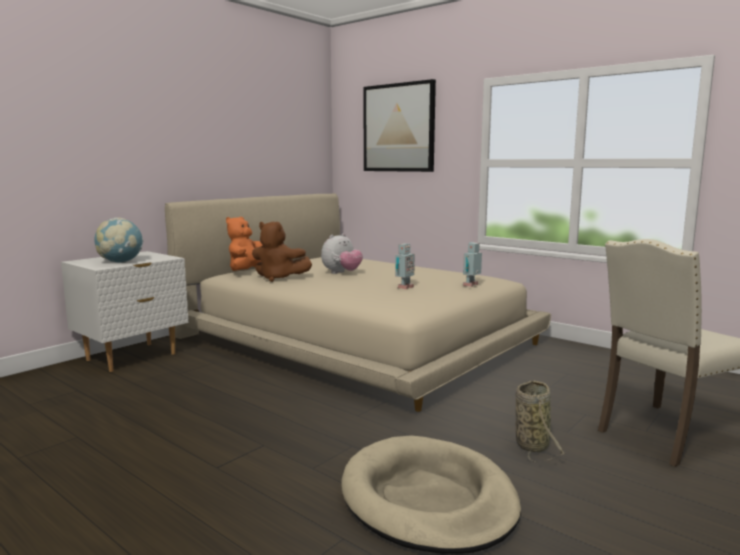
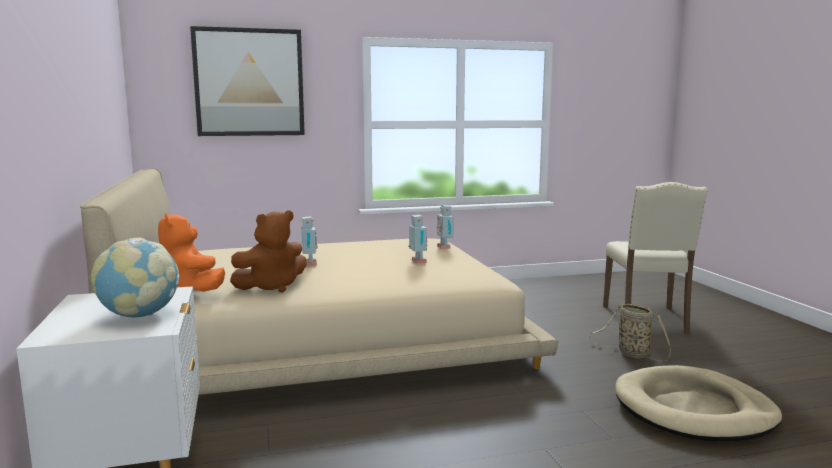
camera: 55 degrees left, 0 degrees up
(341, 273) = (309, 265): plush toy -> toy robot

